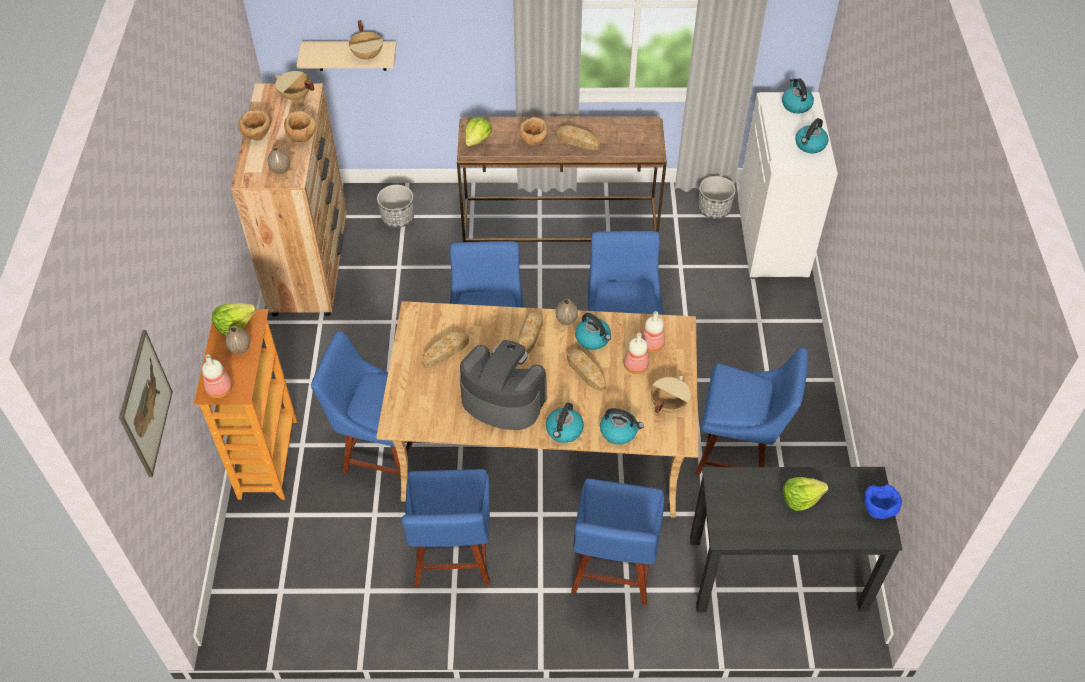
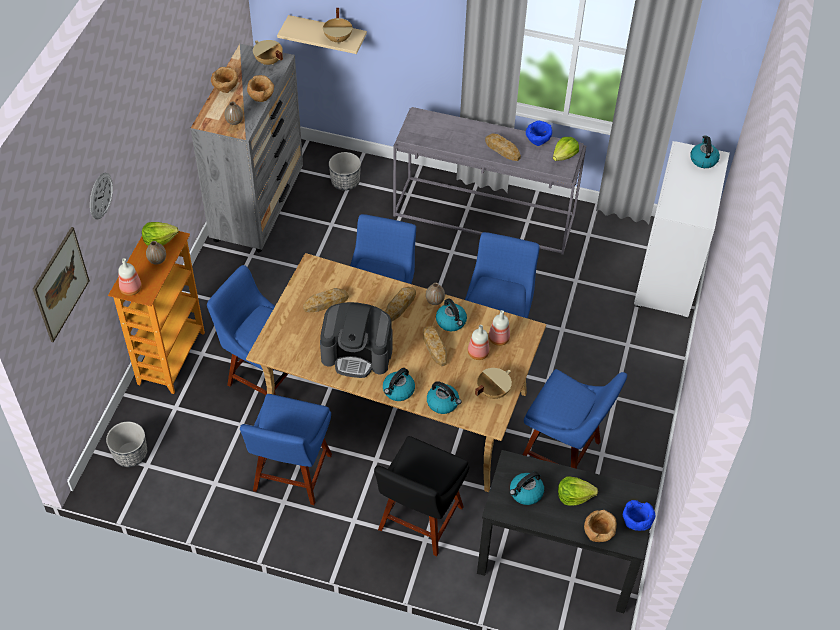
camera: 15 degrees right, 0 degrees up
(163, 285) = (101, 196): none -> wall clock
(310, 266) = (258, 206): brown dresser -> grey dresser
(477, 140) = (417, 130): lettuce -> lettuce (564, 156)
(502, 400) = (357, 353): coffee machine -> coffee machine turned 150 degrees clockwise
(533, 142) = (464, 142): brown bowl -> brown bowl (598, 534)
(561, 219) = (485, 215): brown console table -> grey console table
(612, 125) = (538, 142): none -> blue bowl
(612, 571) = (418, 522): blue chair -> black chair
(713, 209) = (625, 237): planter -> planter (130, 454)
(810, 145) = (700, 198): kettle -> kettle (525, 493)

